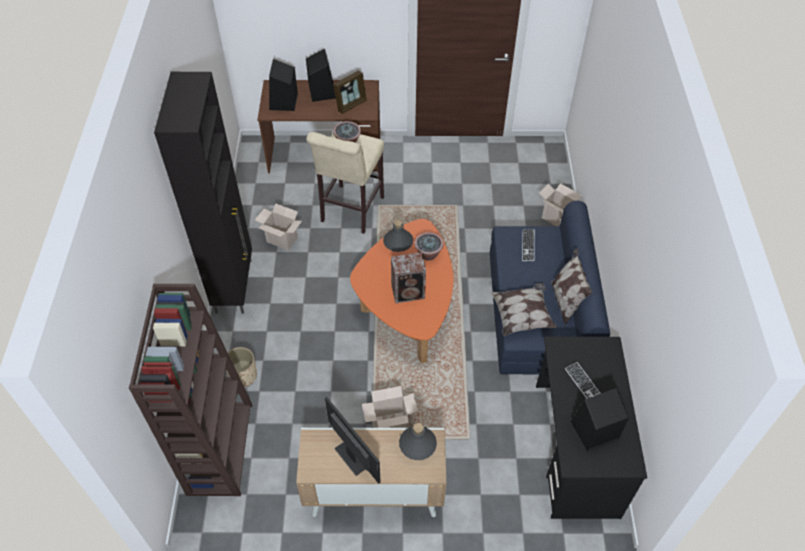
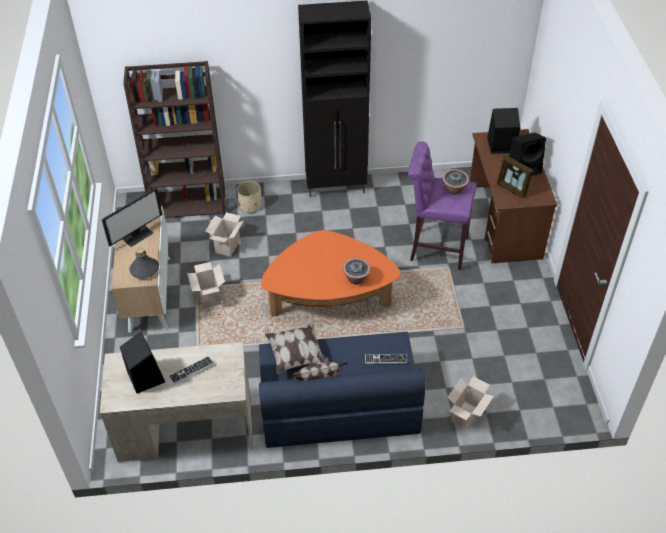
camera: 85 degrees right, 5 degrees down
(281, 240) = (391, 207): cardboard box -> cardboard box (227, 246)
(350, 212) = (435, 248): beige stool -> purple stool
(398, 242) = (367, 257): grey bottle -> none
(409, 292) = (310, 269): speaker -> none
(575, 449) = (185, 428): black desk -> beige desk

